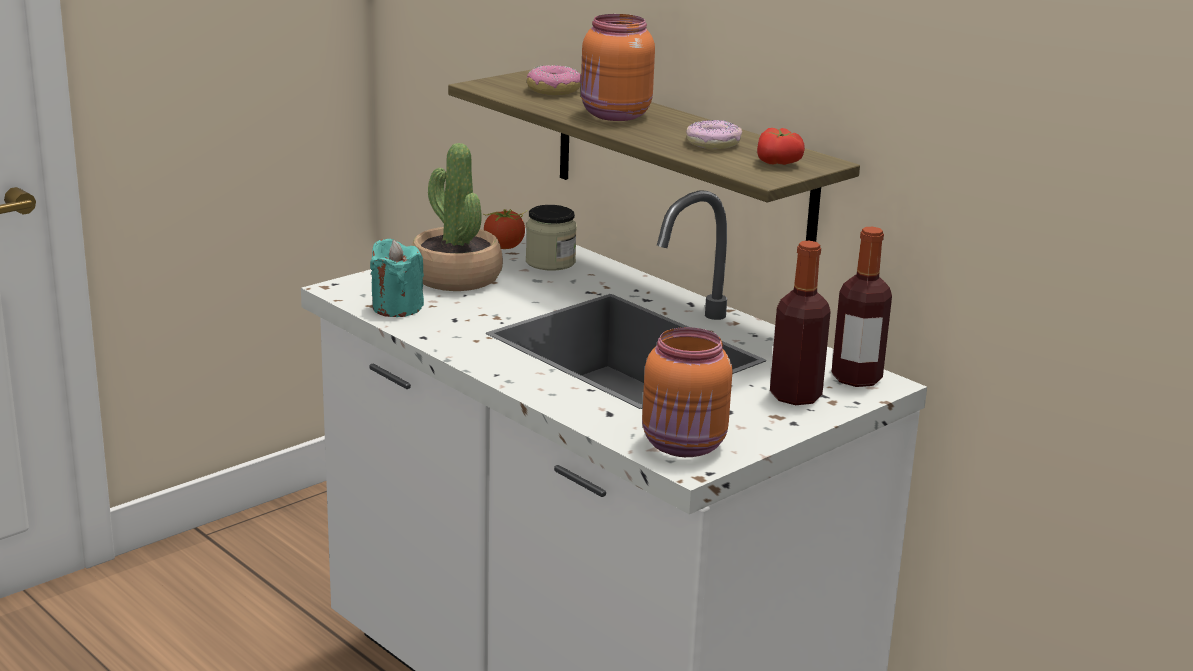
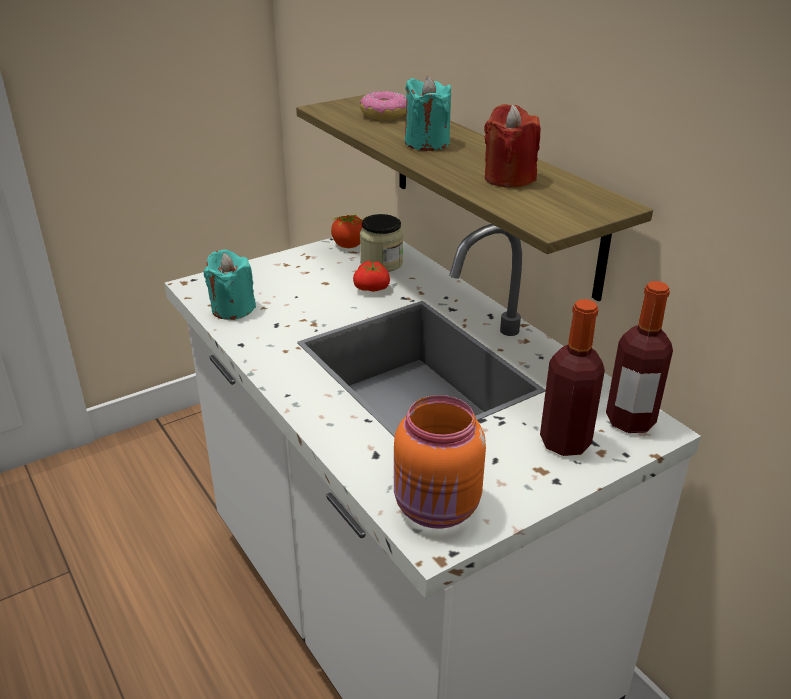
camera: 10 degrees right, 10 degrees up
(455, 278) = (295, 277): potted plant -> none
(614, 115) = (427, 143): orange jar -> turquoise candle
(712, 143) = (509, 178): donut -> red candle
(779, 163) = (569, 205): tomato -> tomato (372, 288)

